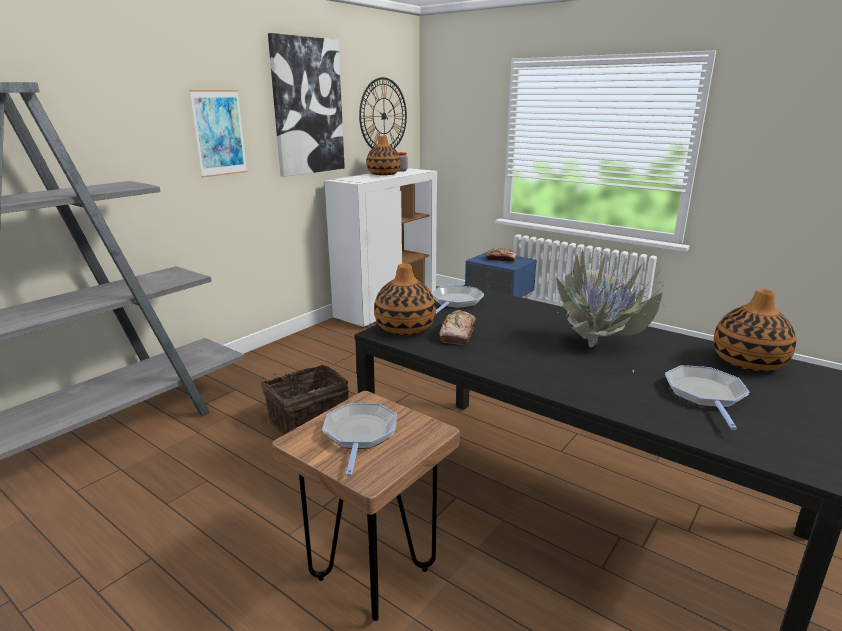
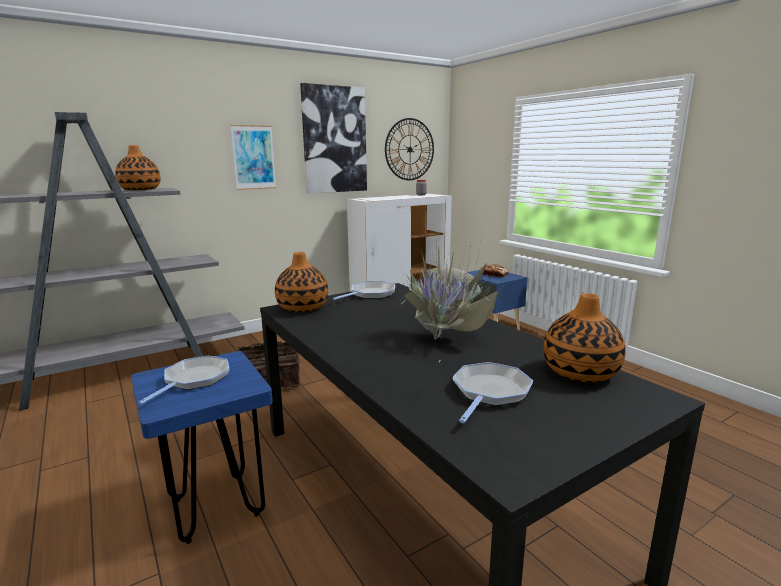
camera: 20 degrees right, 5 degrees down
(372, 574) = (216, 507): brown stool -> blue stool
(383, 174) = (401, 196): vase -> vase (140, 190)
(458, 334) = (337, 316): bread -> none

